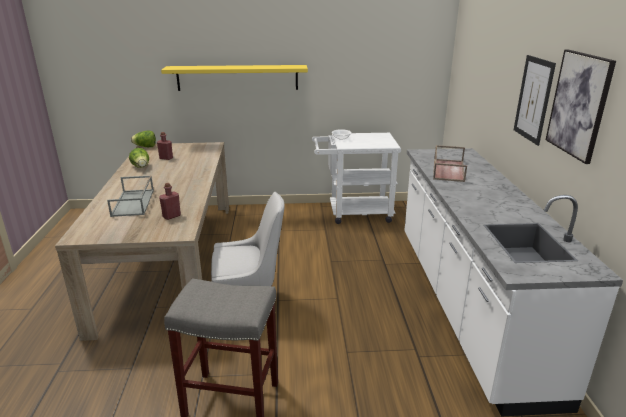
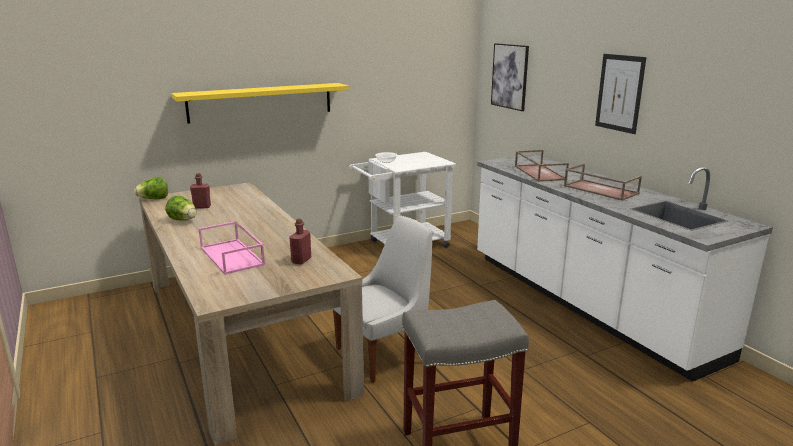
camera: 25 degrees left, 5 degrees down
(134, 203) = (233, 256): grey tray -> pink tray
(482, 198) = (599, 190): none -> brown tray
(579, 104) = (685, 89): picture -> picture (510, 76)

